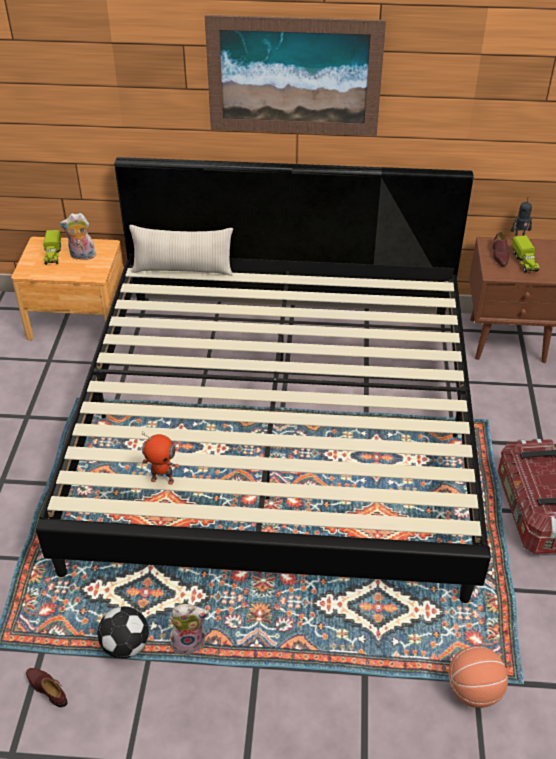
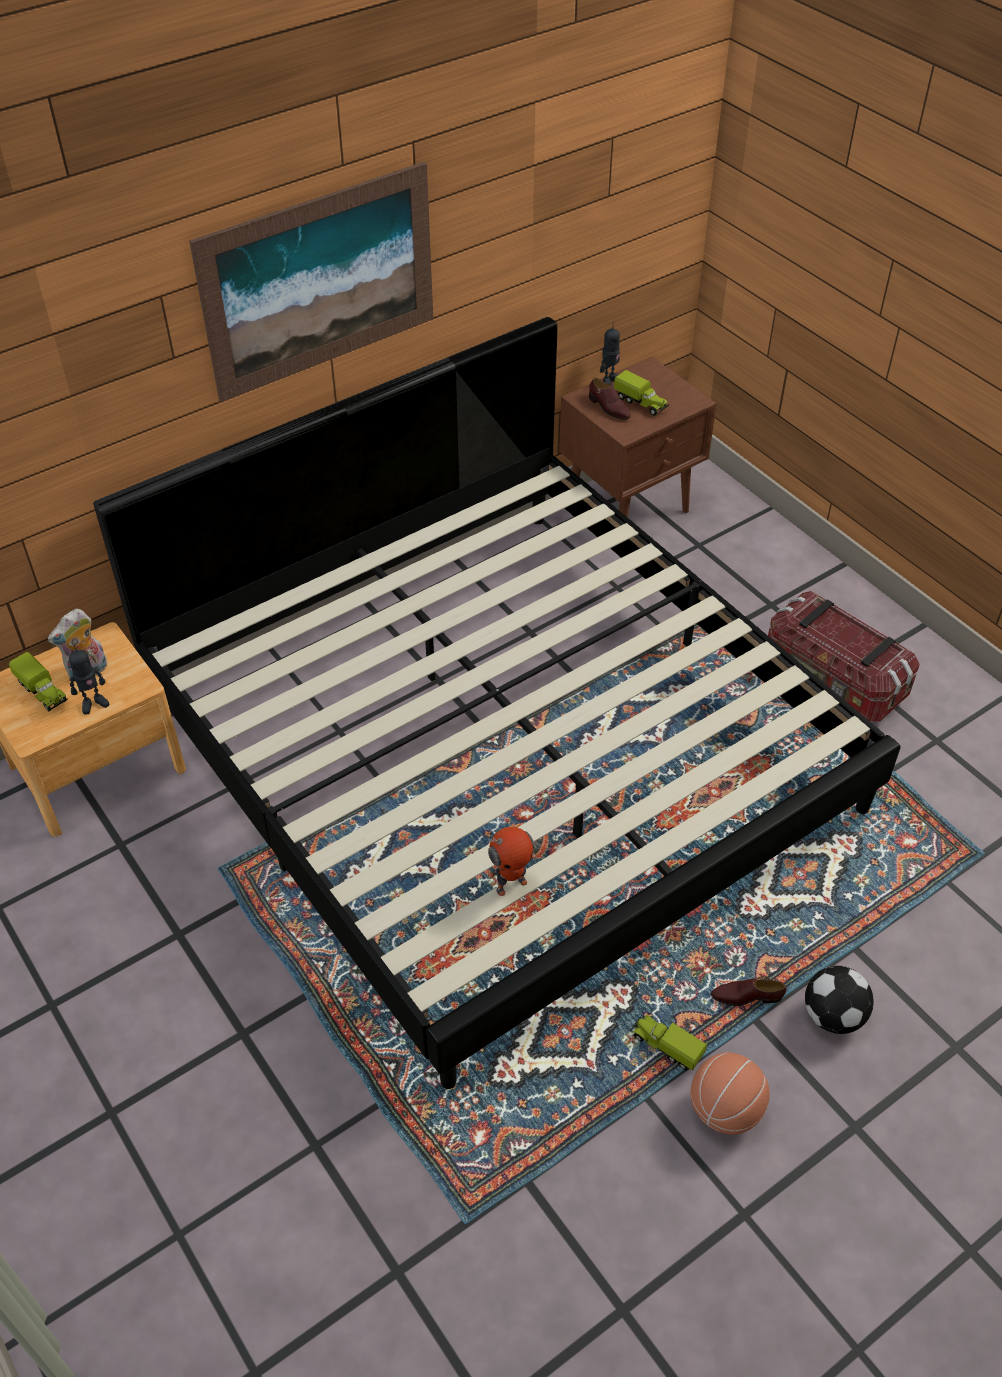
camera: 40 degrees left, 5 degrees up
(47, 689) = (579, 1213): brown shoe -> brown shoe (746, 996)
(67, 271) = (93, 703): none -> toy robot
(126, 646) = (608, 1102): football -> football (834, 1016)
(183, 269) = (230, 617): beige pillow -> none
(189, 642) = (666, 1046): plush toy -> toy truck
(474, 690) = (954, 891): basketball -> basketball (725, 1109)

